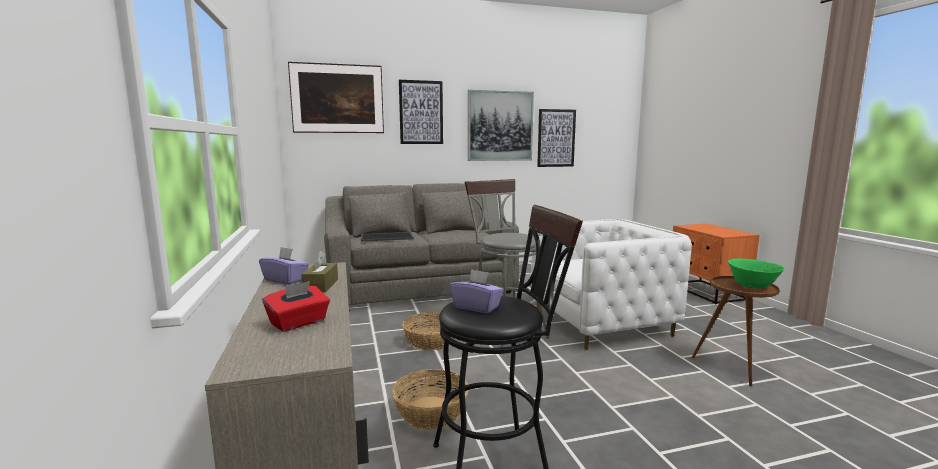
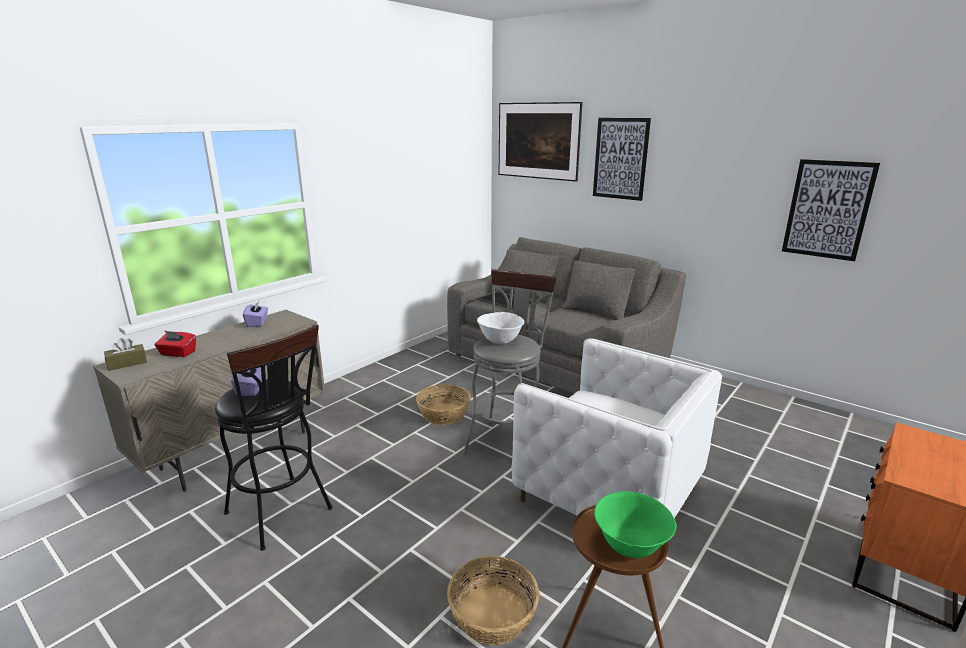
camera: 55 degrees right, 10 degrees up
(321, 285) = (252, 334): brown tissue box -> brown tissue box (127, 363)
(430, 413) = (331, 460): basket -> basket (492, 614)
(500, 126) = (727, 183): picture -> none
(505, 236) = (500, 341): none -> white bowl

